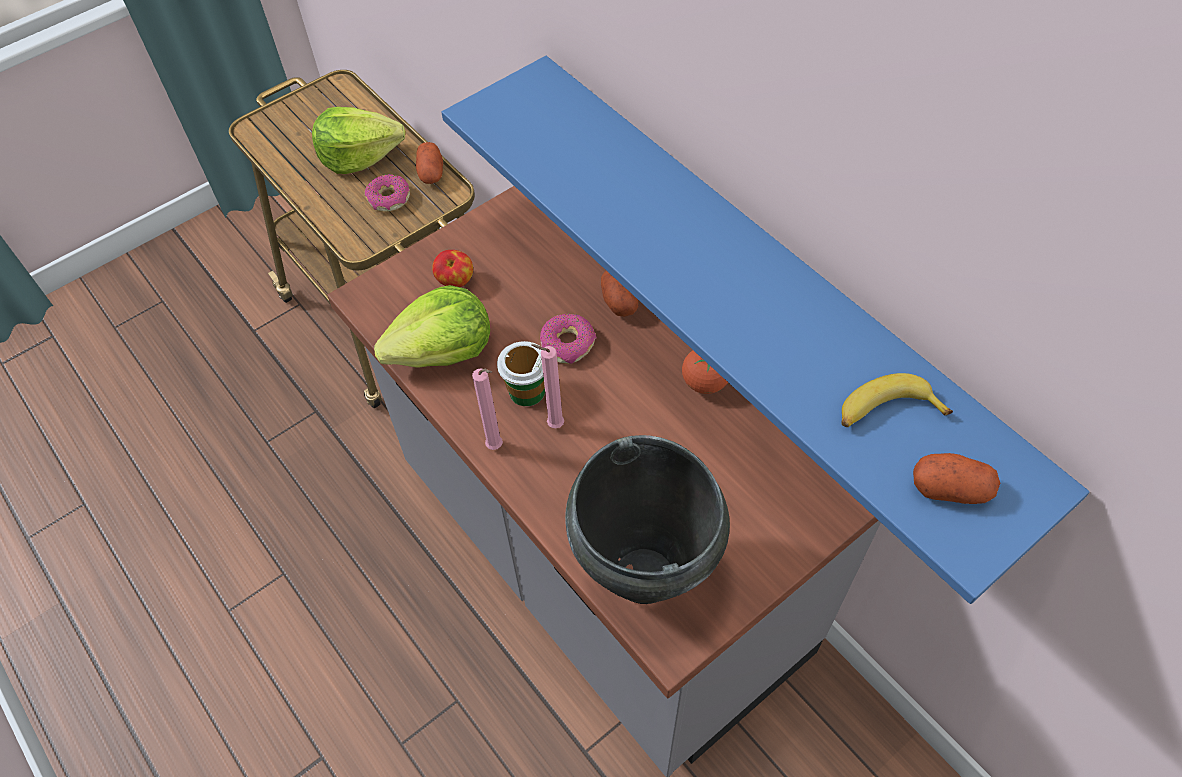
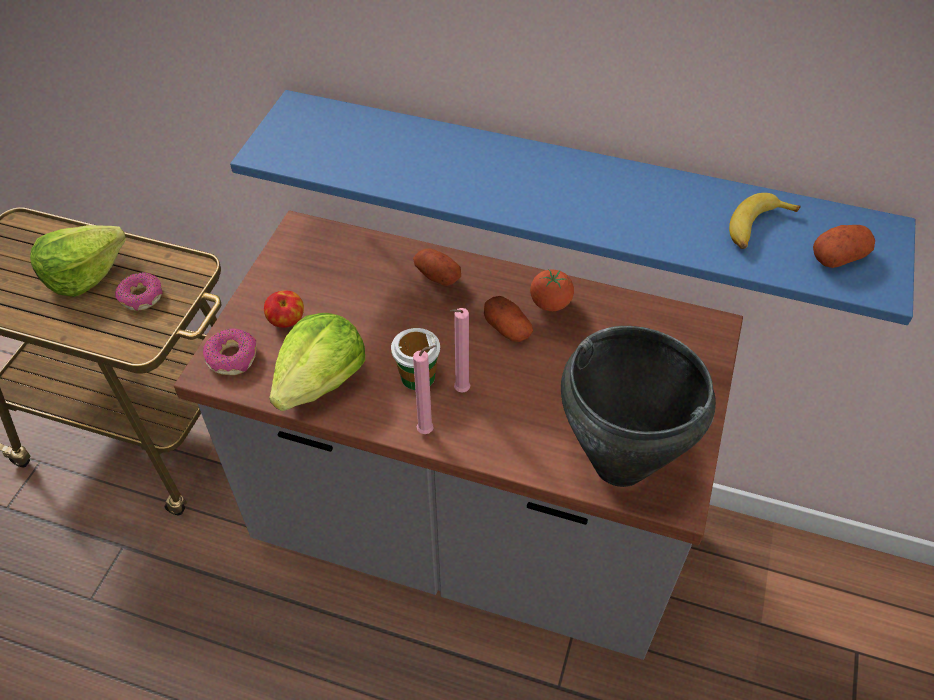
camera: 35 degrees left, 5 degrees down
(431, 172) = (166, 259): potato -> potato (507, 328)
(568, 344) = (422, 325): donut -> donut (232, 357)

